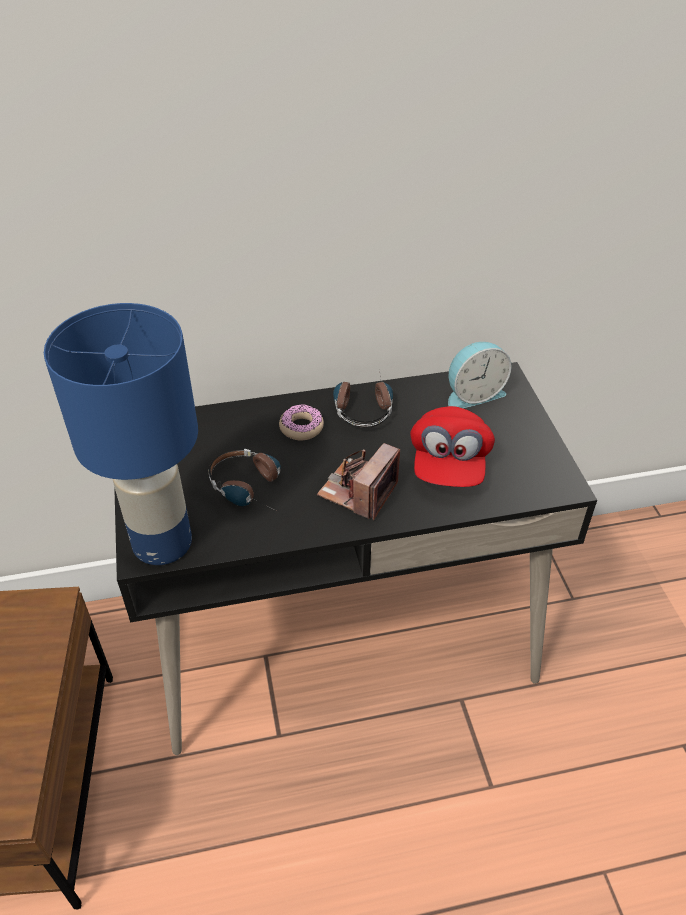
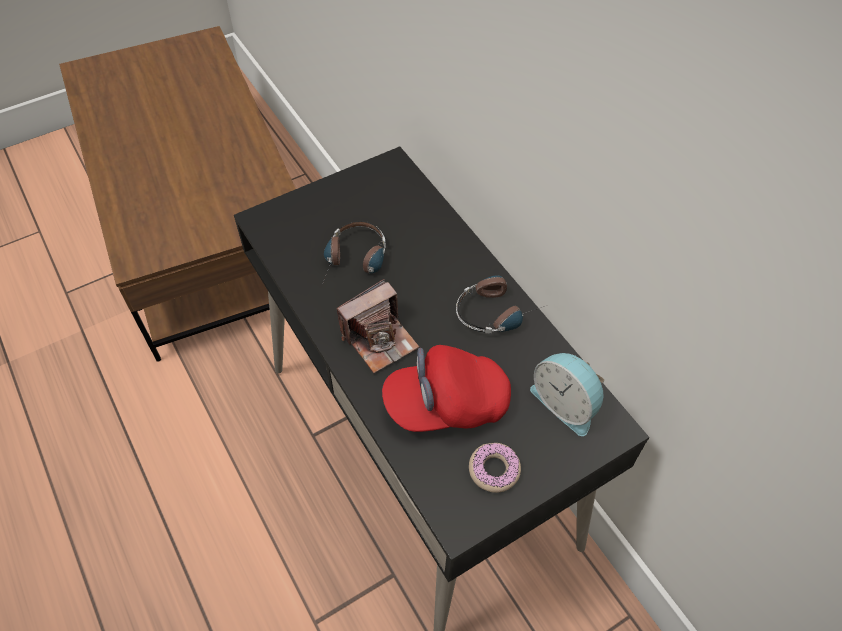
camera: 70 degrees right, 10 degrees up
(163, 544) = (275, 227): blue table lamp -> none
(301, 427) = (444, 272): donut -> donut (494, 470)
(359, 491) = (379, 339): camera -> camera turned 135 degrees clockwise

